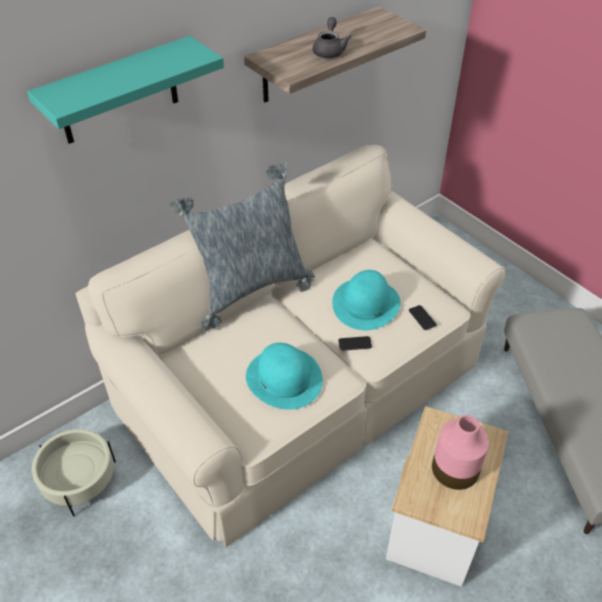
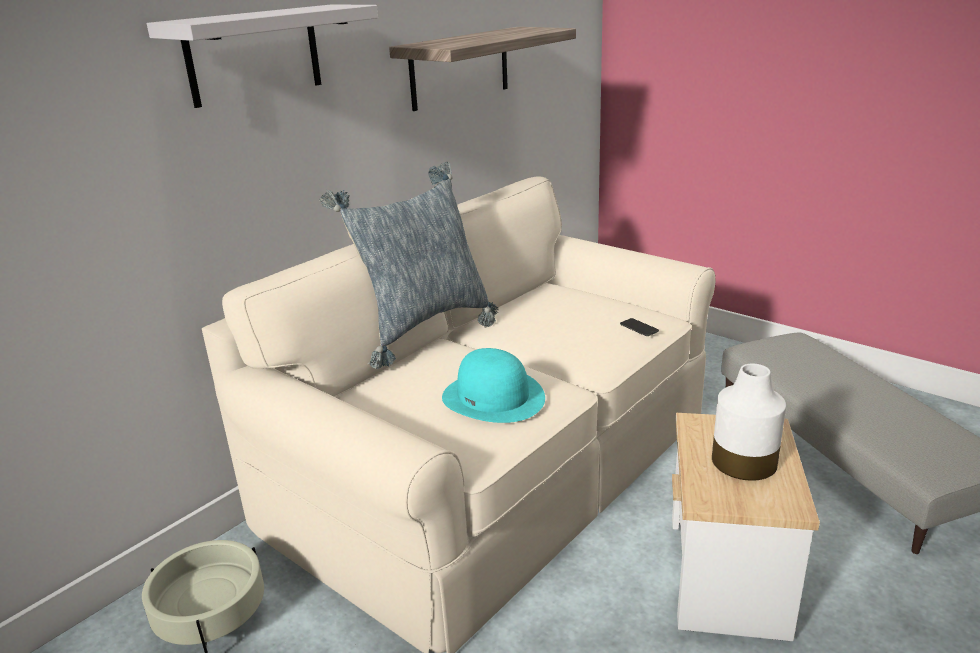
camera: 10 degrees left, 20 degrees down
(118, 92) = (254, 55): turquoise shelf -> white shelf
(329, 50) = (482, 38): grey teapot -> none
(355, 344) = (569, 358): phone -> none
(366, 304) = (567, 325): turquoise hat -> none
(455, 469) = (744, 461): pink vase -> white vase

